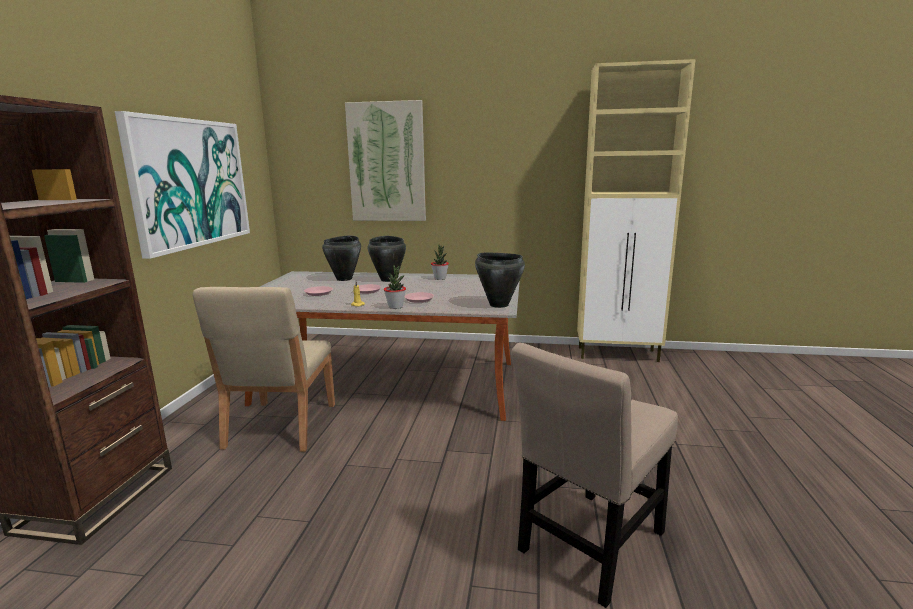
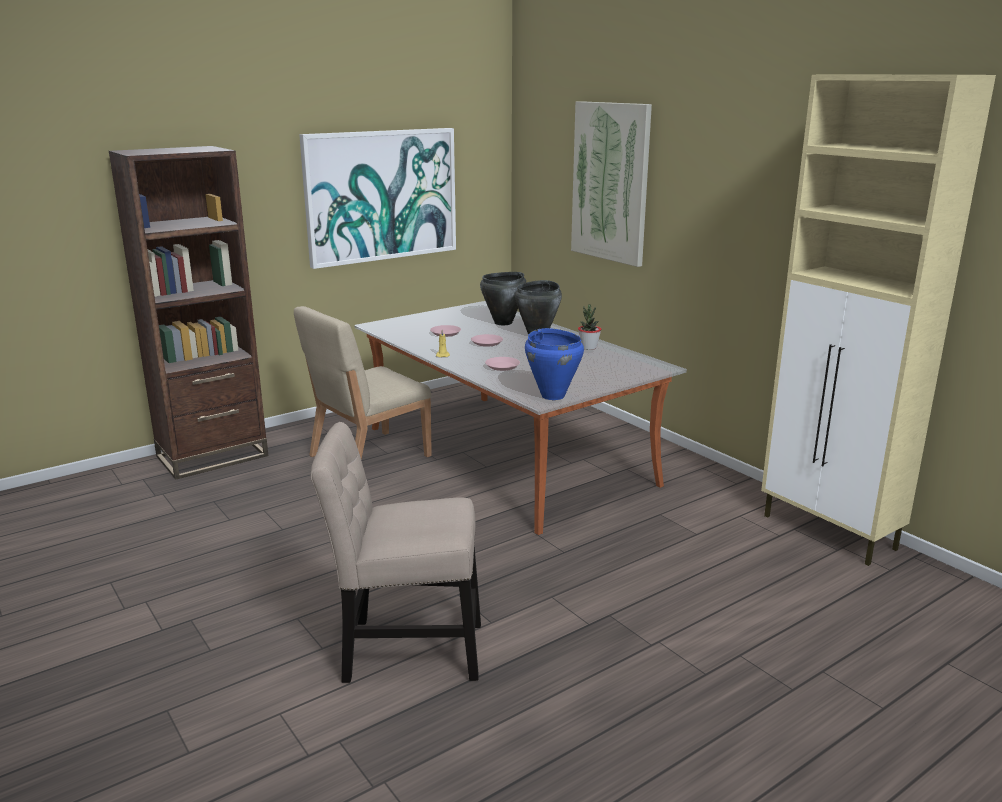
camera: 45 degrees right, 5 degrees up
(395, 307) = (464, 367): potted plant -> none
(498, 305) = (553, 396): black cooking pot -> blue cooking pot

